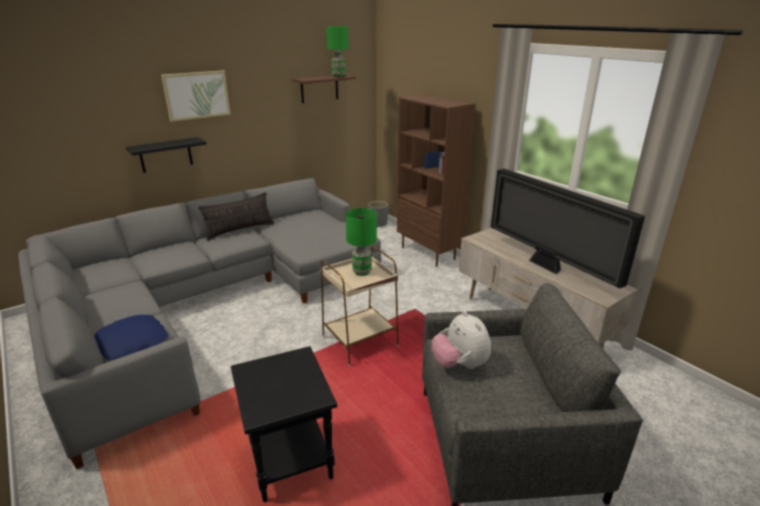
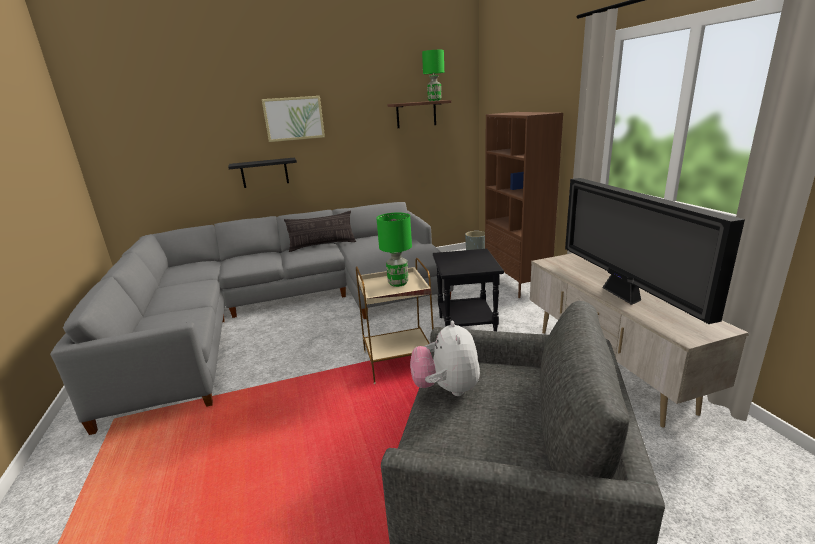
camera: 20 degrees right, 5 degrees down
(133, 343) = (165, 326): blue pillow -> none
(288, 460) = (261, 468): black side table -> black side table (465, 327)

